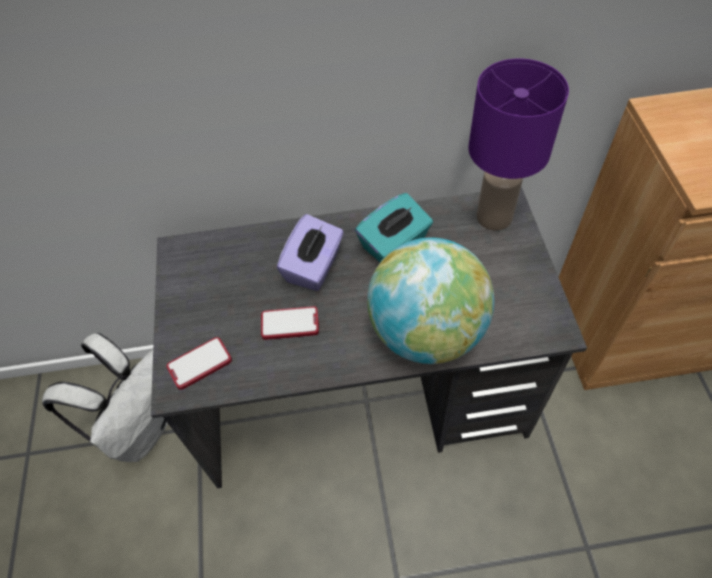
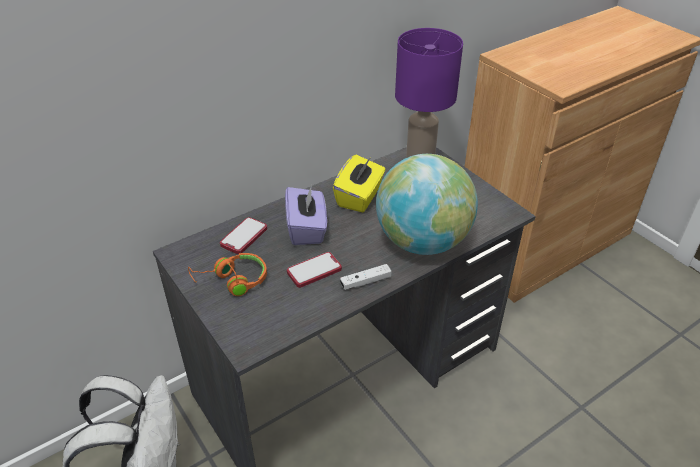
camera: 30 degrees left, 15 degrees down
(200, 364) = (256, 322): phone -> phone (244, 237)
(206, 304) = (232, 281): none -> orange headphones
(333, 360) = (365, 282): none -> white game controller
(394, 244) = (359, 197): turquoise tissue box -> yellow tissue box

